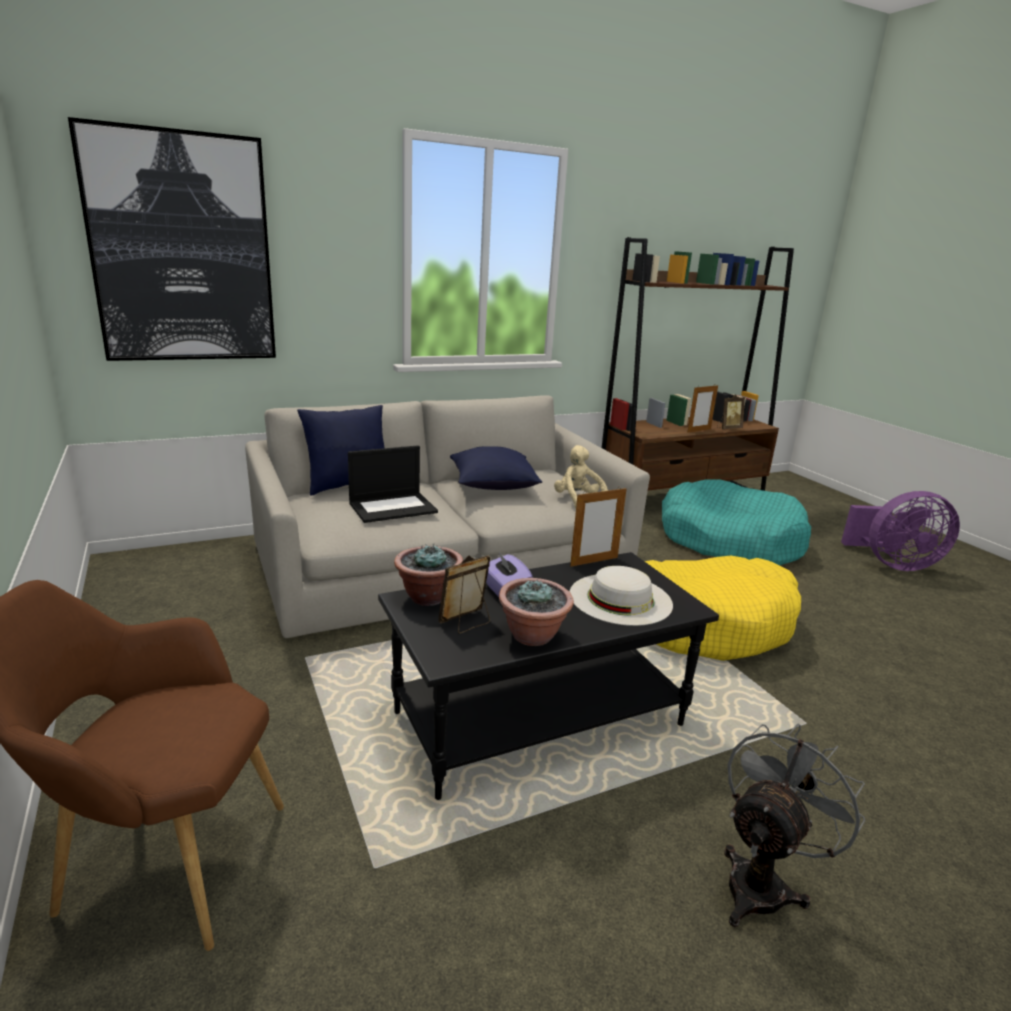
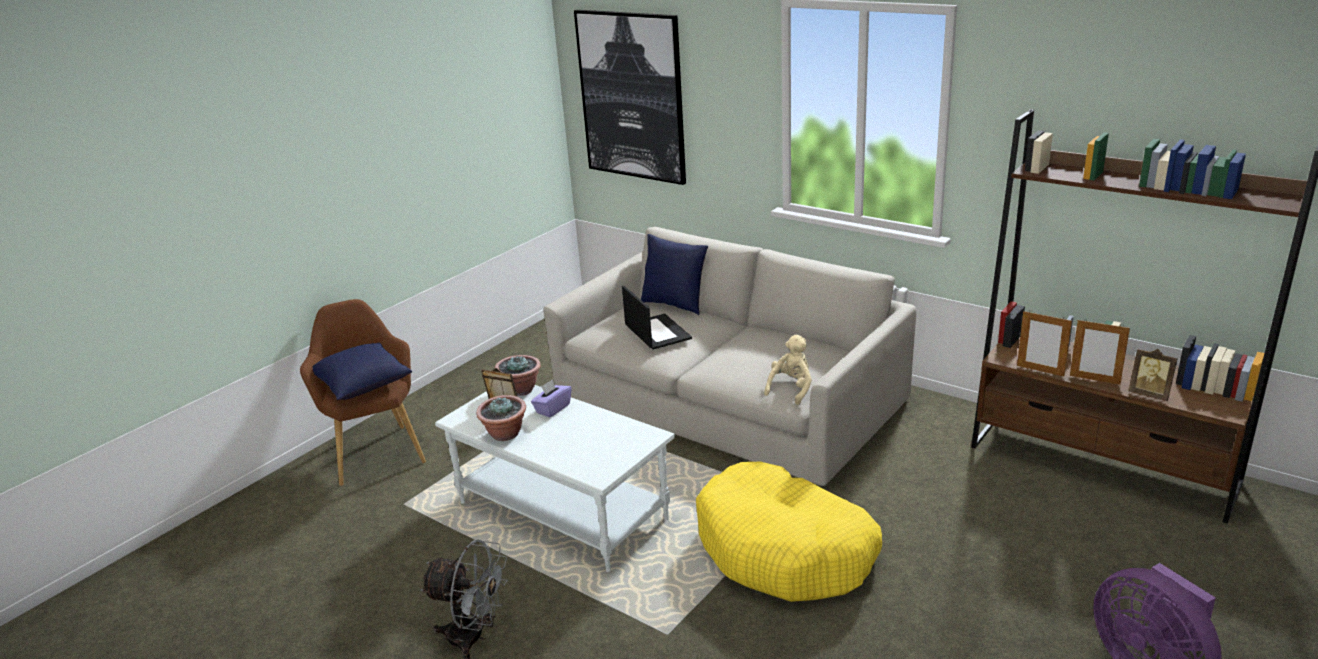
camera: 65 degrees right, 5 degrees up
(393, 507) = (656, 332): laptop -> laptop turned 150 degrees counterclockwise
(493, 485) = (759, 346): blue pillow -> blue pillow (362, 385)
(539, 717) = (564, 510): black coffee table -> white coffee table
(594, 561) = (635, 424): picture frame -> picture frame (1040, 370)
(620, 598) = (585, 448): white hat -> none
(729, 540) = (1016, 525): turquoise dog bed -> none

